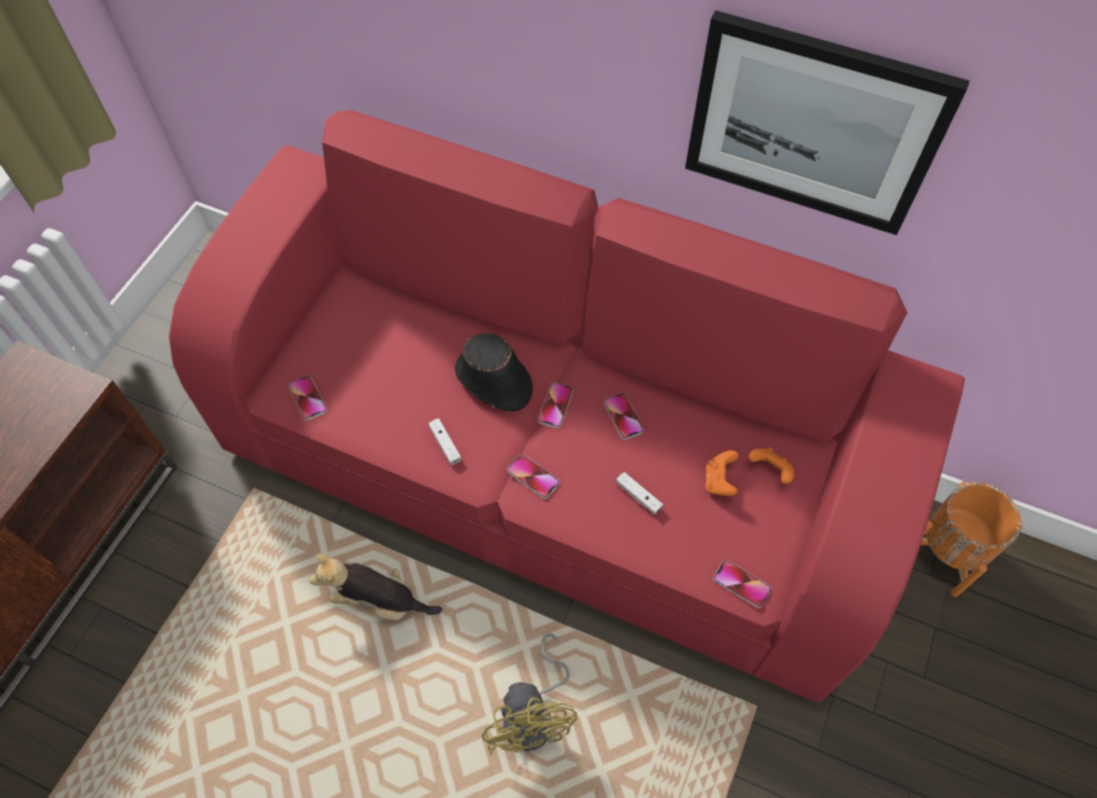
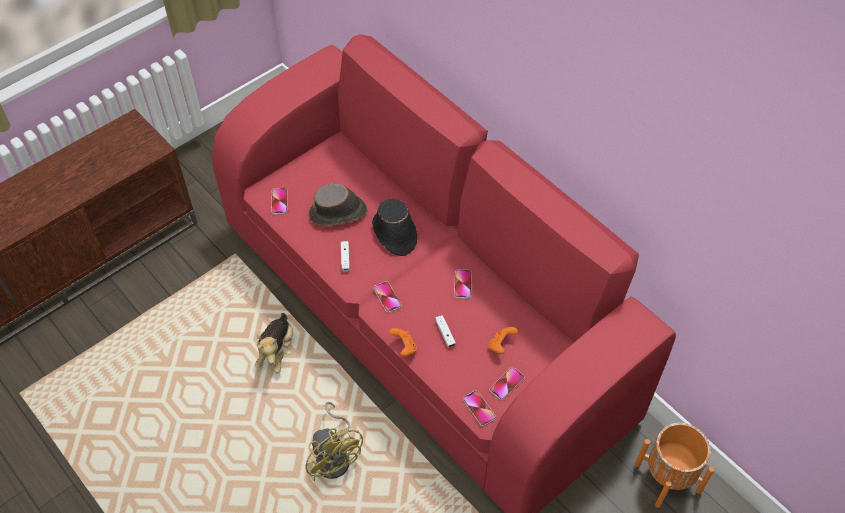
camera: 25 degrees right, 5 degrees down
(380, 601) = (276, 350): plush toy -> plush toy turned 120 degrees counterclockwise
(401, 382) = (338, 213): none -> brown hat
(535, 715) = (335, 456): yellow fan -> yellow fan turned 45 degrees counterclockwise
(555, 405) = (424, 262): phone -> phone (506, 384)
(770, 470) = (538, 352): orange game controller -> orange game controller (404, 347)
(813, 125) = (597, 129): picture -> none

